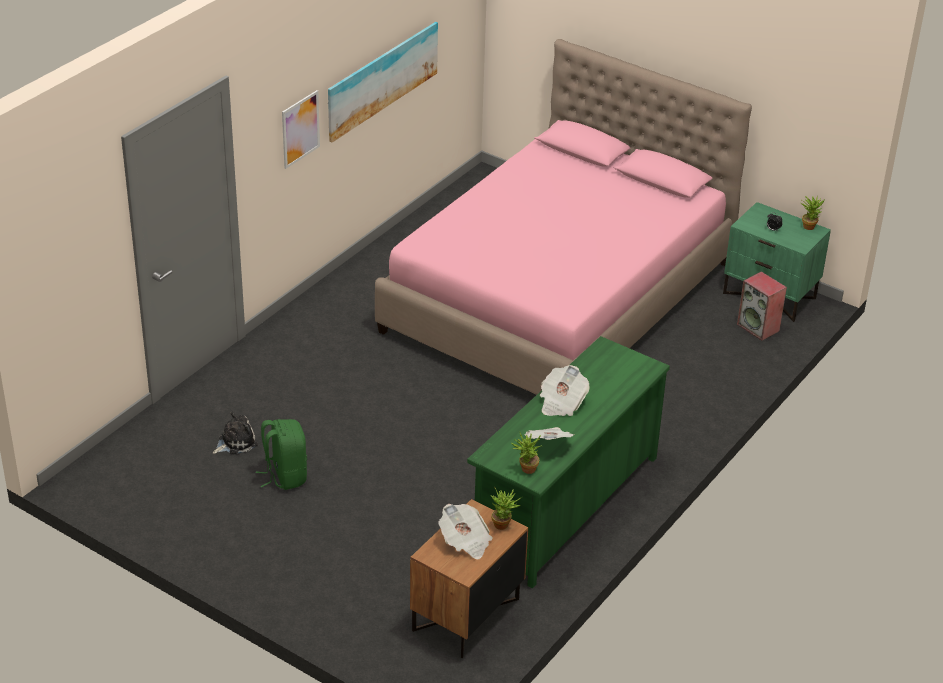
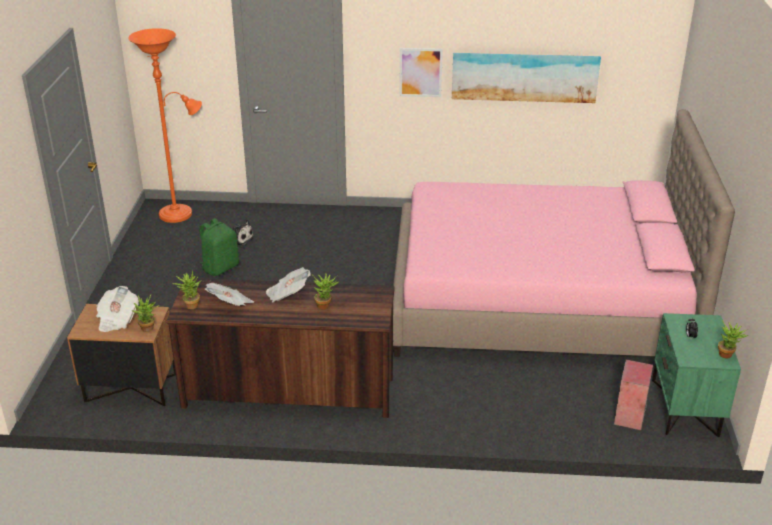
camera: 60 degrees right, 5 degrees down
(117, 467) = (180, 213): none -> orange floor lamp
(564, 506) = (287, 391): green dresser -> brown dresser
(600, 387) = (325, 305): none -> potted plant

